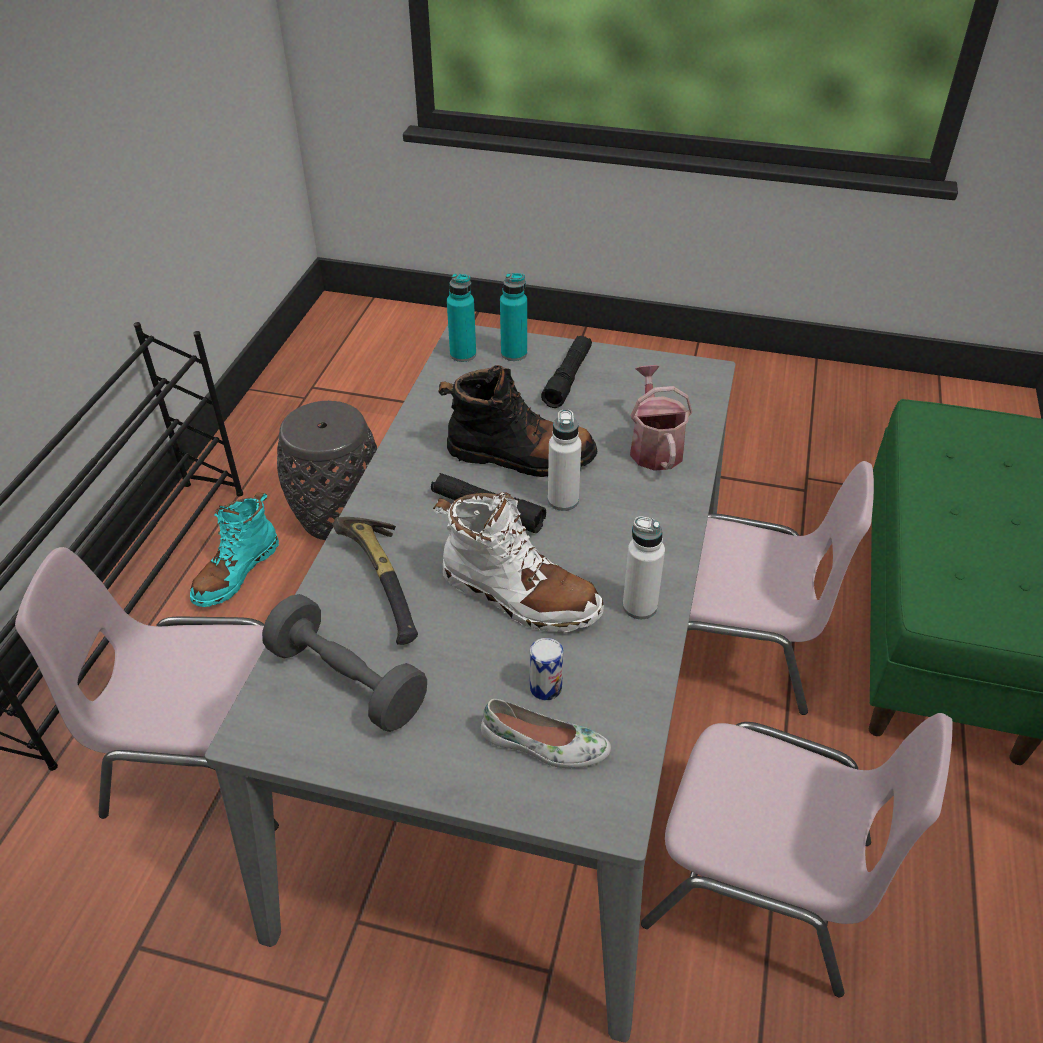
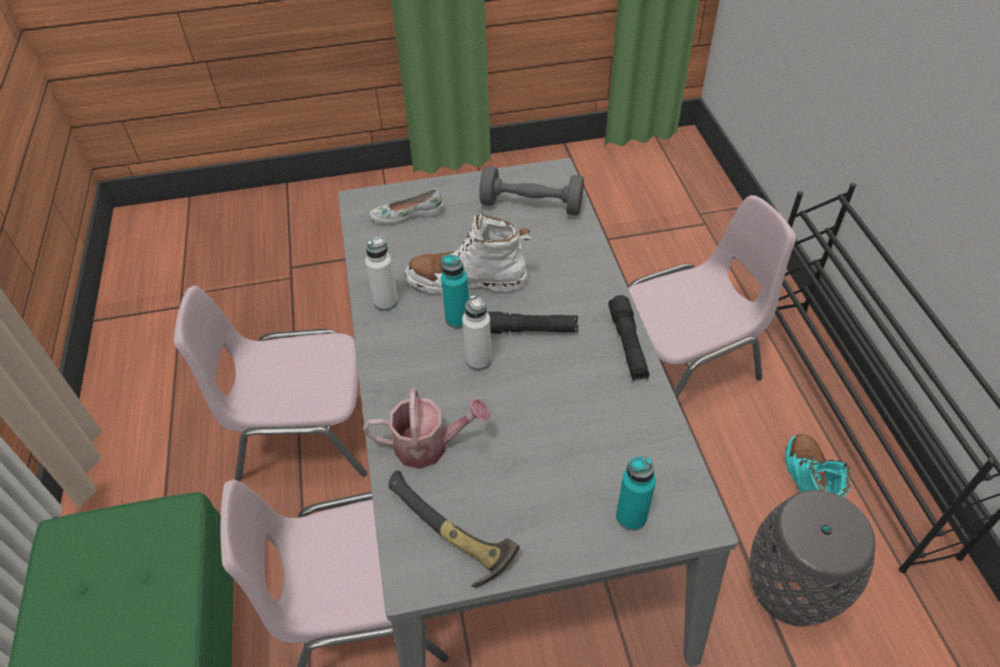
camera: 155 degrees right, 5 degrees up
(387, 583) = (555, 258): hammer -> hammer (448, 536)
(463, 354) = (680, 492): turquoise bottle -> turquoise bottle (458, 319)
(520, 456) = (537, 388): black boot -> none
(545, 687) = (421, 239): can -> none
(568, 378) = (553, 502): black flashlight -> black flashlight (628, 345)
(654, 446) = (429, 445): watering can -> watering can turned 60 degrees counterclockwise

